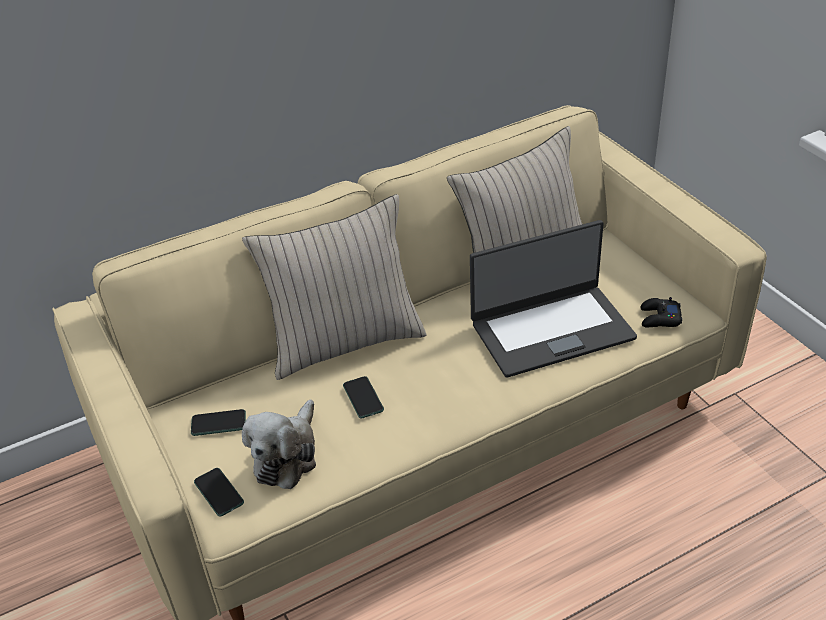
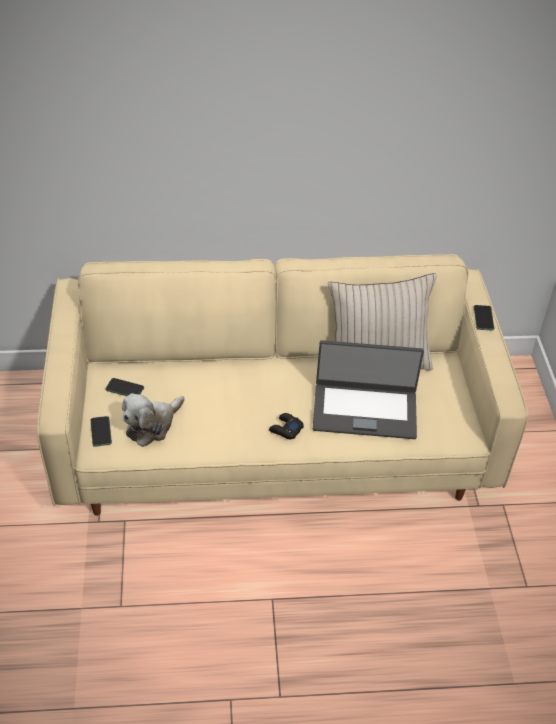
camera: 20 degrees right, 5 degrees up
(344, 342) = (229, 365): beige pillow -> none
(363, 398) = (217, 407): phone -> phone (483, 318)
(659, 318) = (443, 431): black game controller -> black game controller (285, 429)

